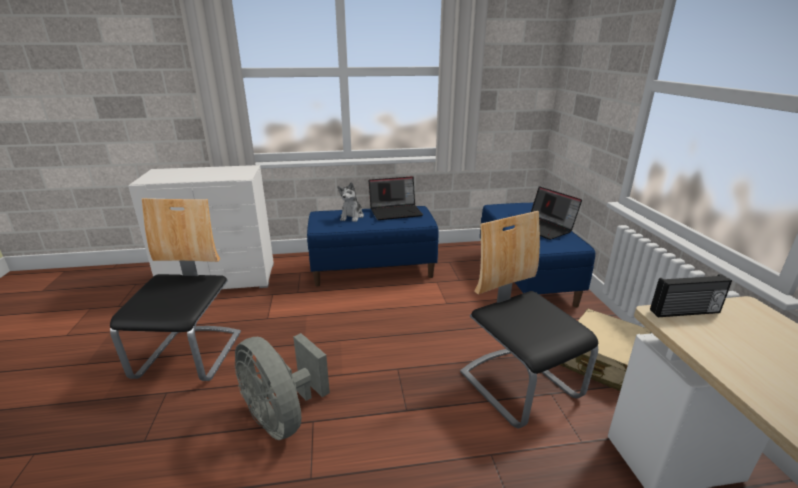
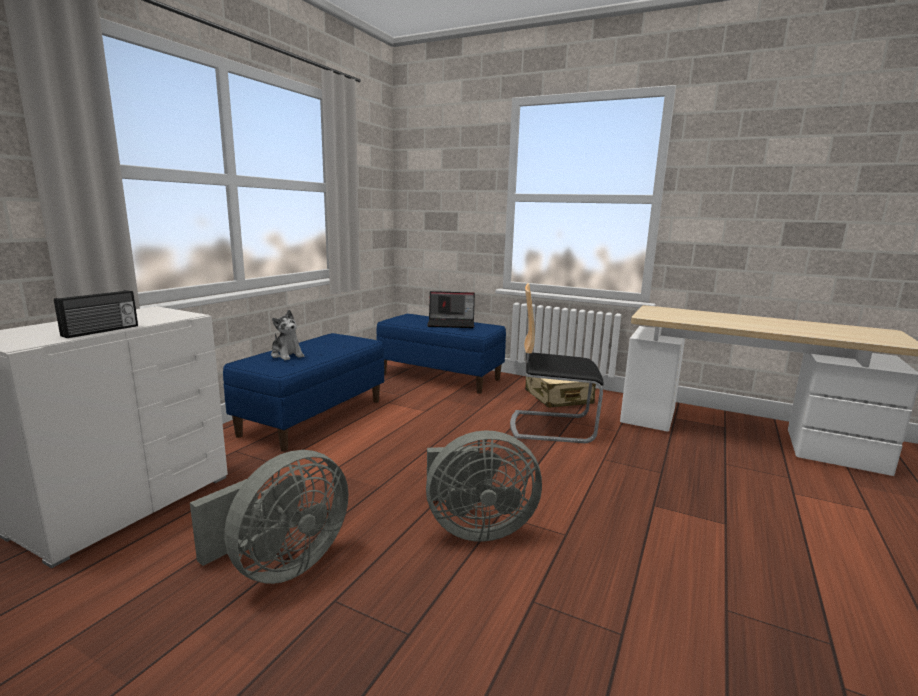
camera: 55 degrees left, 10 degrees down
(190, 355) = (281, 566): chair -> grey fan
(396, 211) = (320, 342): laptop -> none
(685, 312) = (646, 314): radio -> radio (101, 331)

